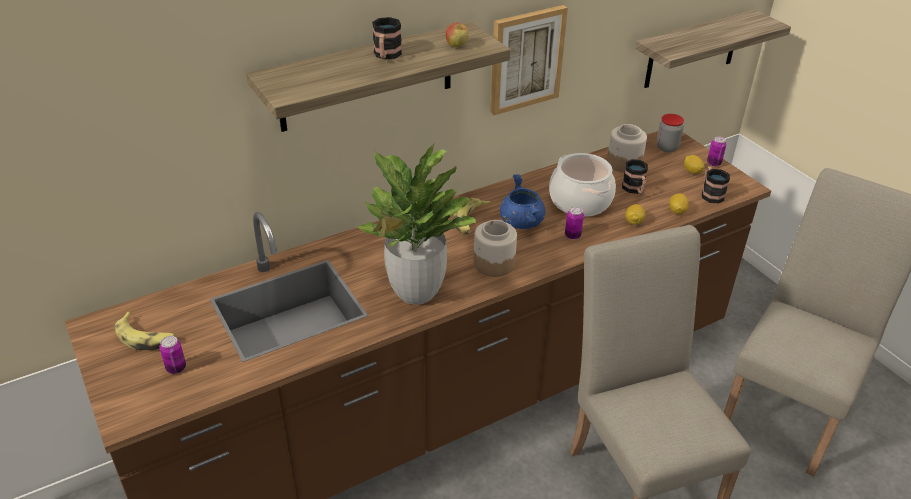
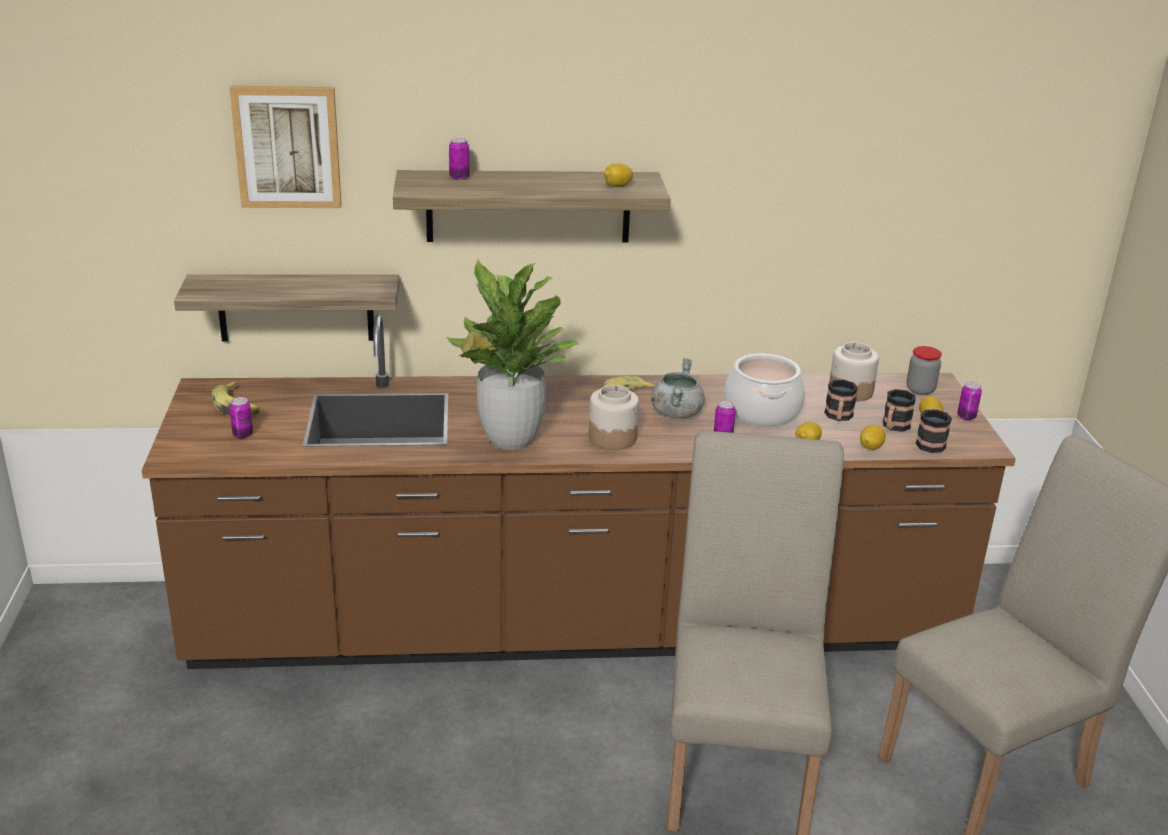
camera: 25 degrees right, 10 degrees down
(313, 68) = (459, 177): none -> can
(386, 56) = (538, 181): mug -> mug (894, 427)
(456, 46) = (617, 186): apple -> lemon
(521, 222) = (676, 412): blue cooking pot -> grey cooking pot
(525, 59) = (730, 232): picture -> picture (287, 146)
(692, 50) = (982, 277): shelf -> shelf (296, 307)

